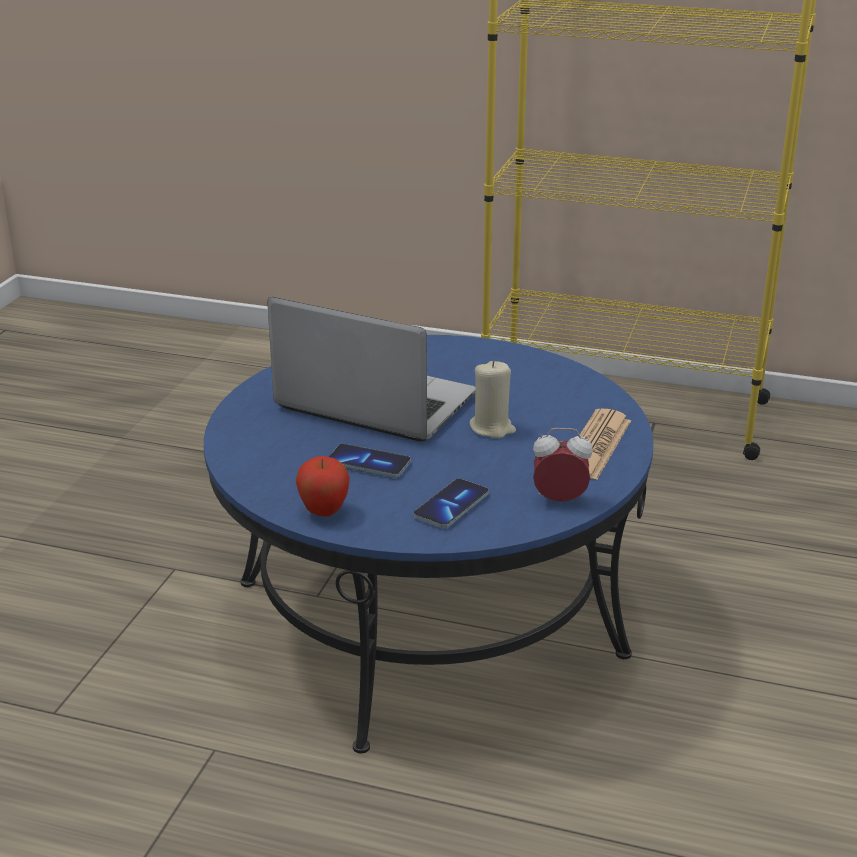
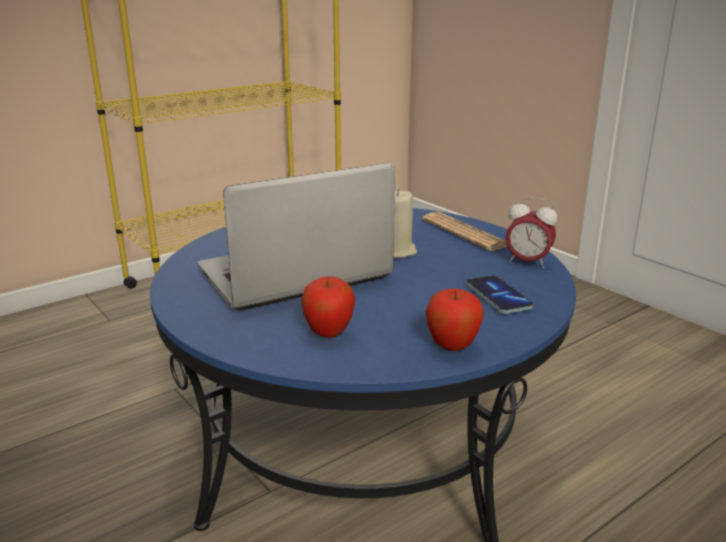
camera: 55 degrees left, 5 degrees down
(287, 455) = (328, 333): none -> apple
(368, 463) = (391, 306): phone -> none
(560, 500) = (527, 262): alarm clock -> alarm clock turned 105 degrees counterclockwise

